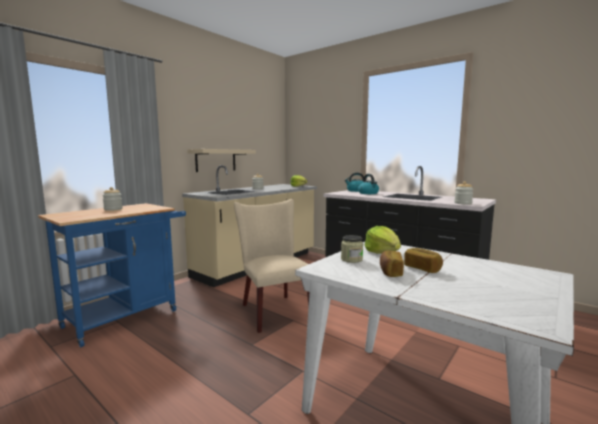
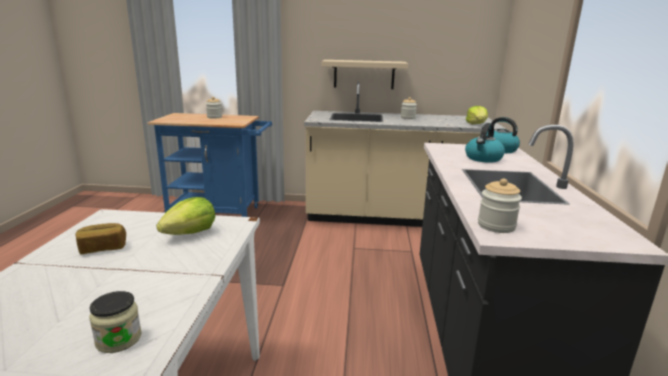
camera: 55 degrees right, 10 degrees up
(273, 310) = (293, 266): beige chair -> none
(351, 259) = (148, 223): jar -> jar (118, 339)
(422, 268) = (125, 263): bread -> none

